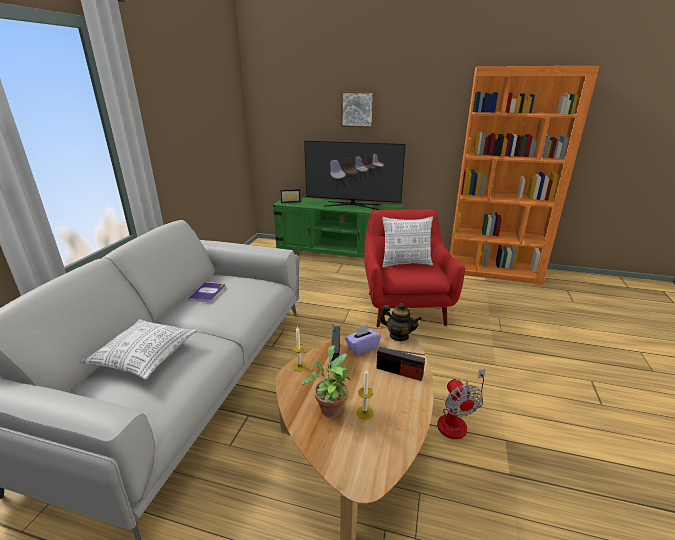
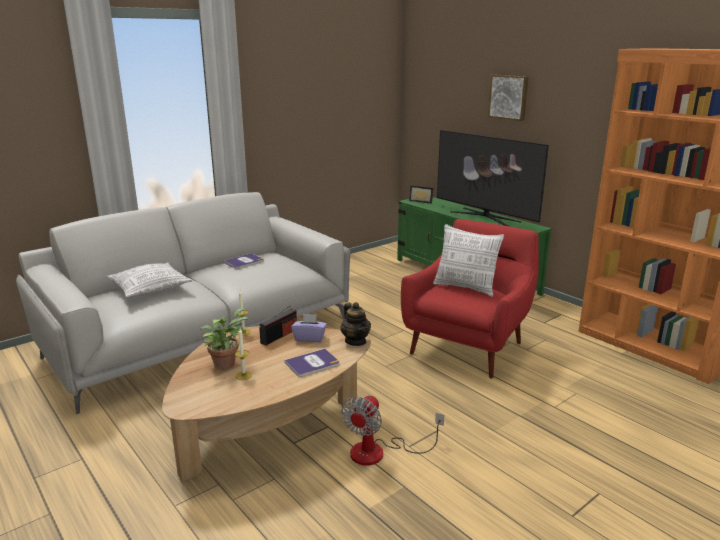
camera: 35 degrees right, 5 degrees down
(399, 372) = (312, 363): radio -> book

